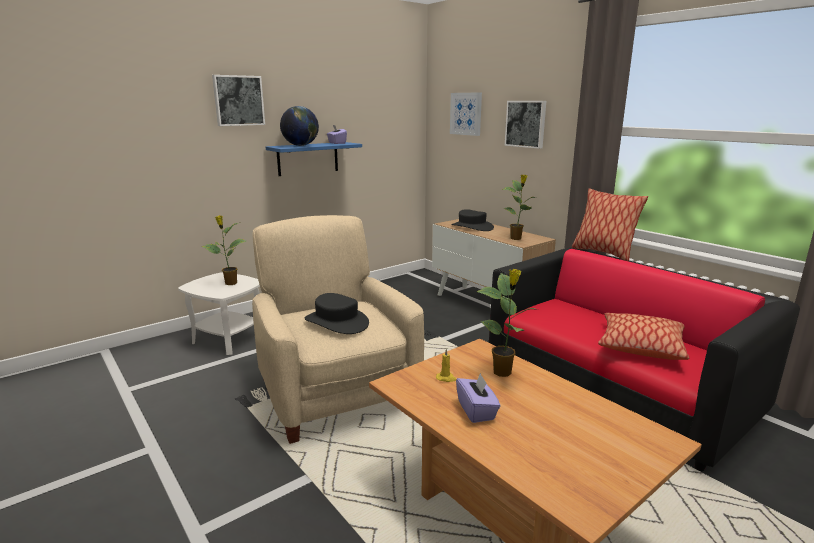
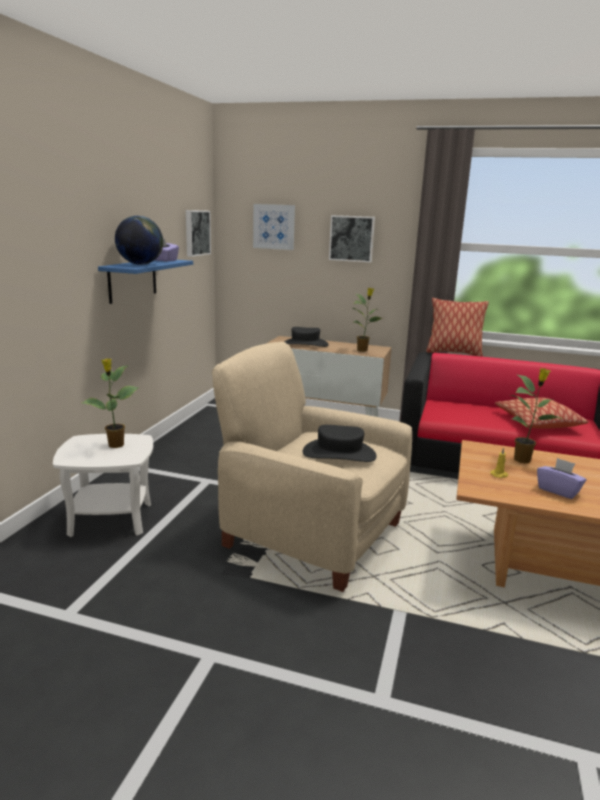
camera: 35 degrees left, 0 degrees up
(238, 100) = (73, 207): picture -> picture (196, 233)

